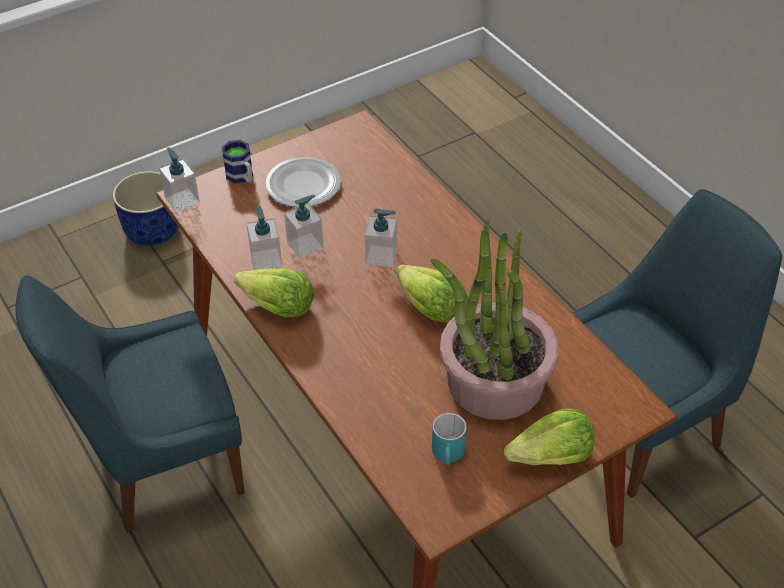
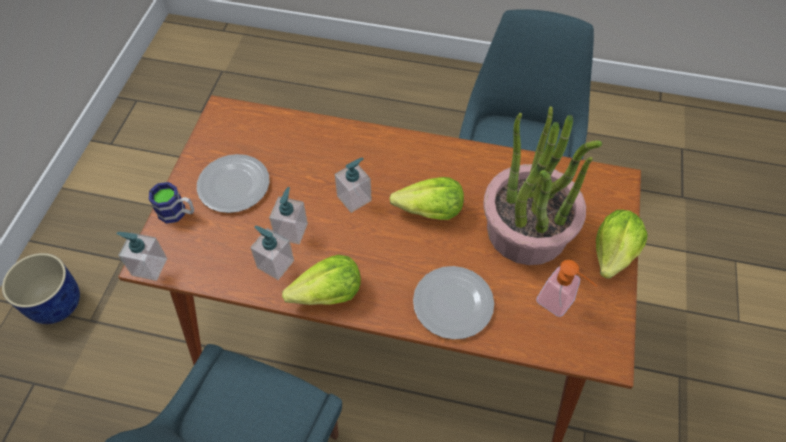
camera: 45 degrees left, 10 degrees up
(360, 386) = (453, 304): none -> plate
(449, 455) = (560, 304): turquoise mug -> soap dispenser

